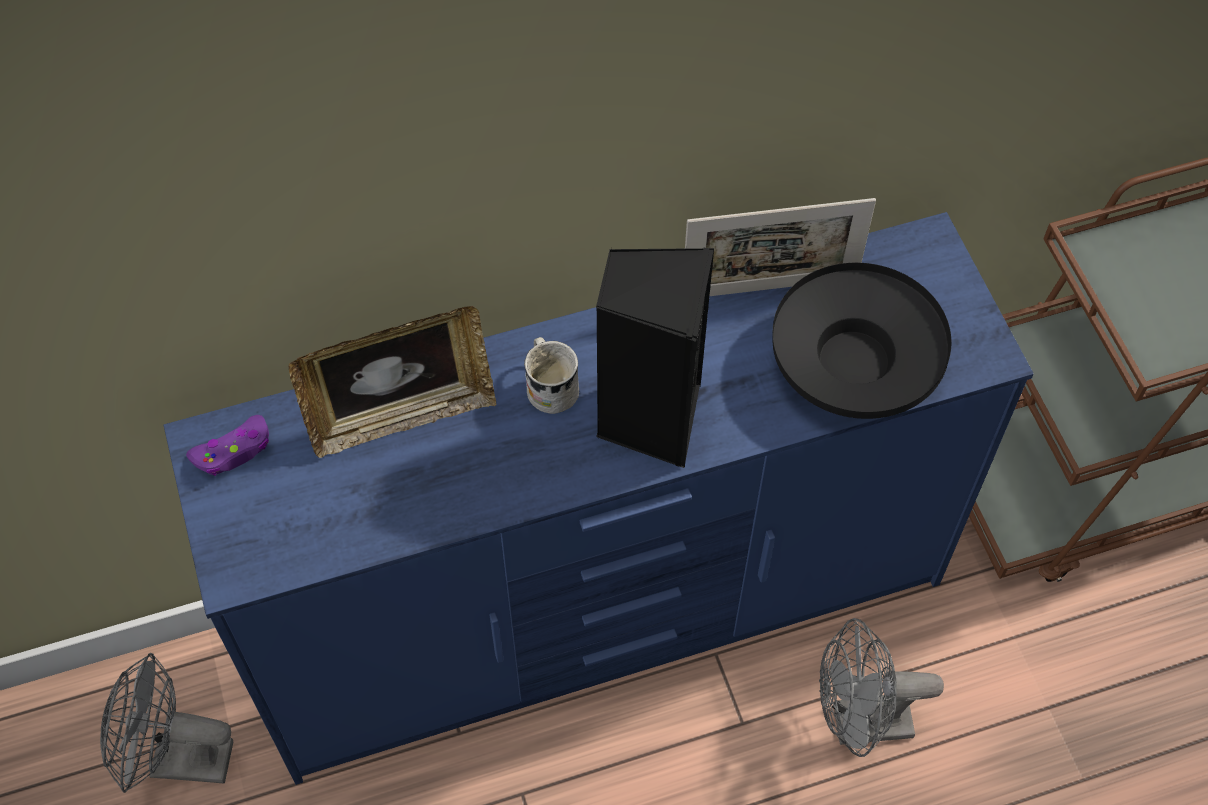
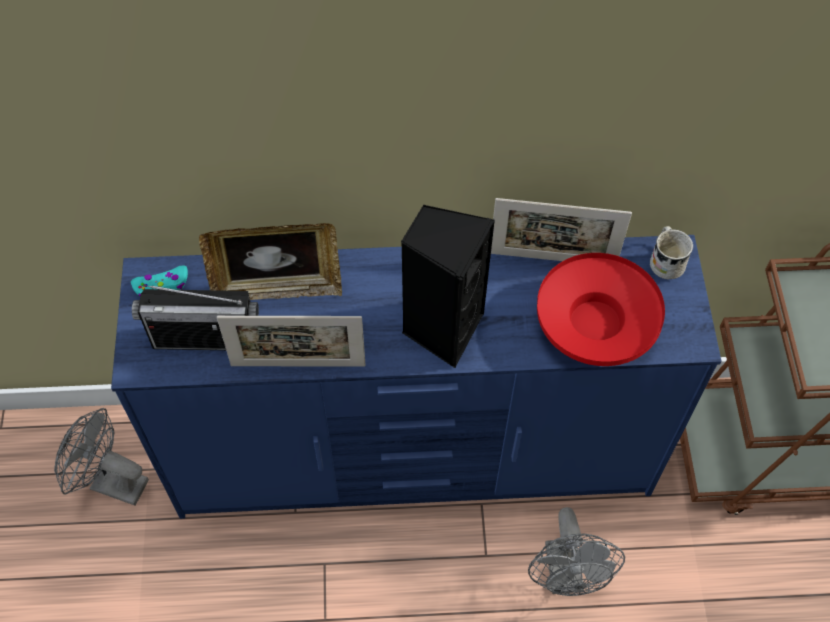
camera: 15 degrees right, 0 degrees up
(233, 451) = (162, 286): purple game controller -> turquoise game controller
(321, 510) = (205, 338): none -> radio
(465, 516) = (298, 365): none -> picture frame
(550, 385) = (382, 291): white mug -> white mug (666, 260)
(853, 365) = (594, 325): black bowl -> red bowl
(859, 723) = (566, 577): grey fan -> grey fan turned 105 degrees counterclockwise

